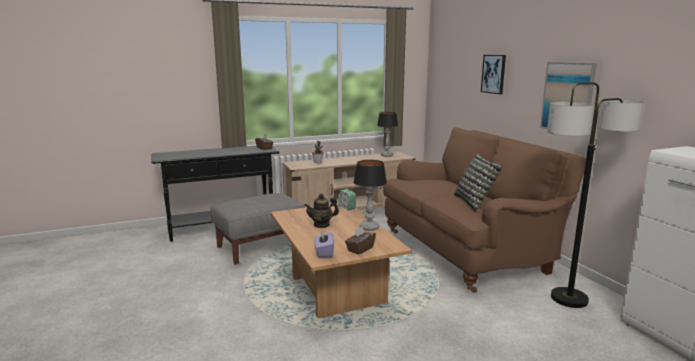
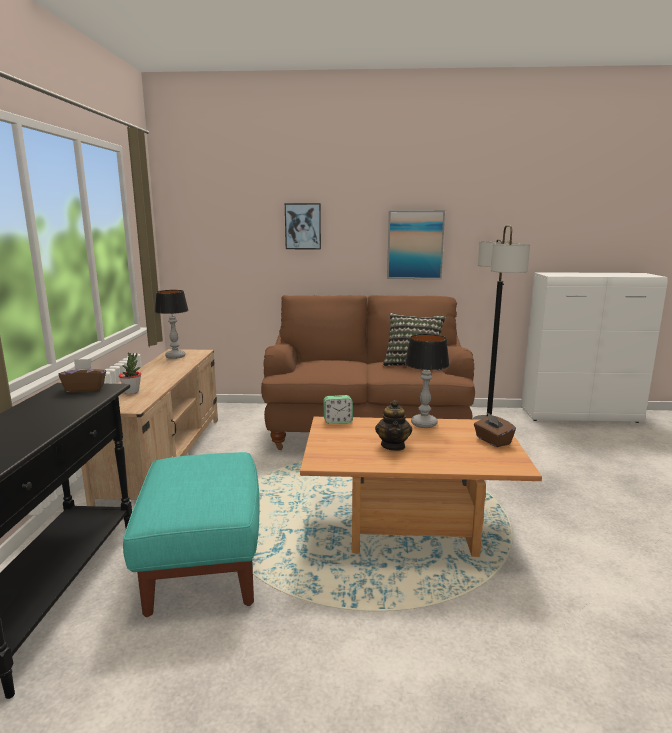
camera: 65 degrees left, 0 degrees up
(261, 247) = (204, 563): grey ottoman -> turquoise ottoman
(324, 252) = (496, 461): purple tissue box -> none

